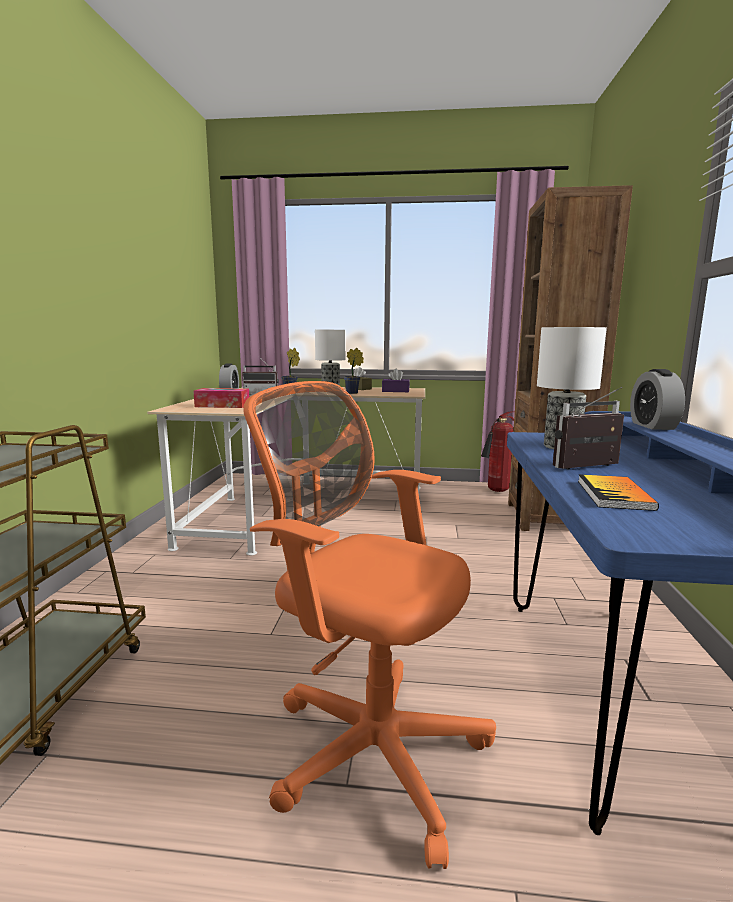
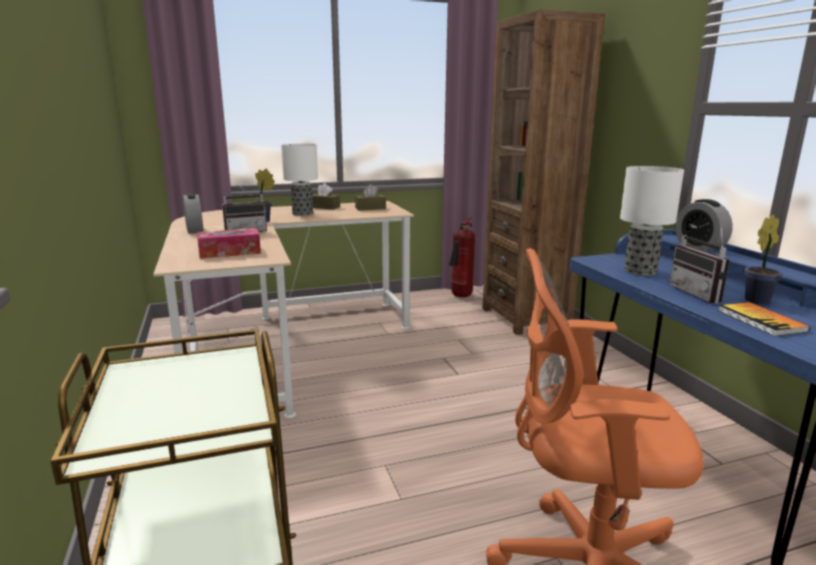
camera: 25 degrees left, 5 degrees up
(353, 393) = (334, 215): potted plant -> potted plant (759, 300)
(395, 391) = (370, 208): purple tissue box -> brown tissue box
(590, 468) = (700, 294): radio -> radio turned 60 degrees counterclockwise

